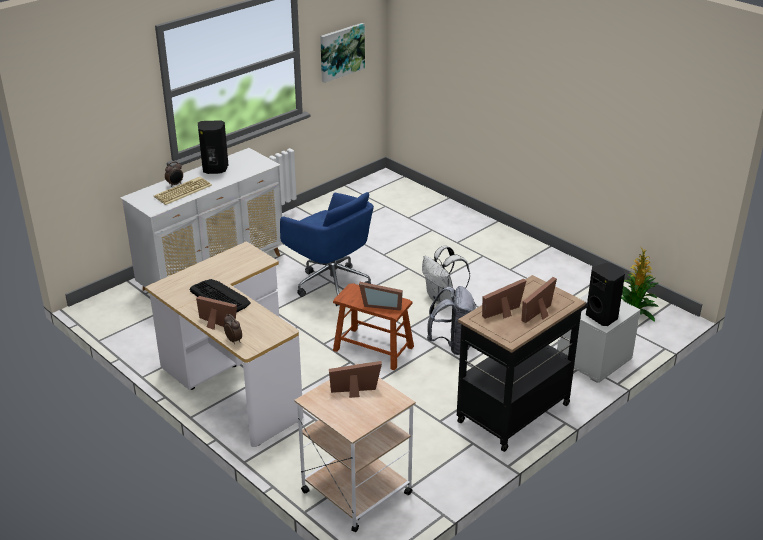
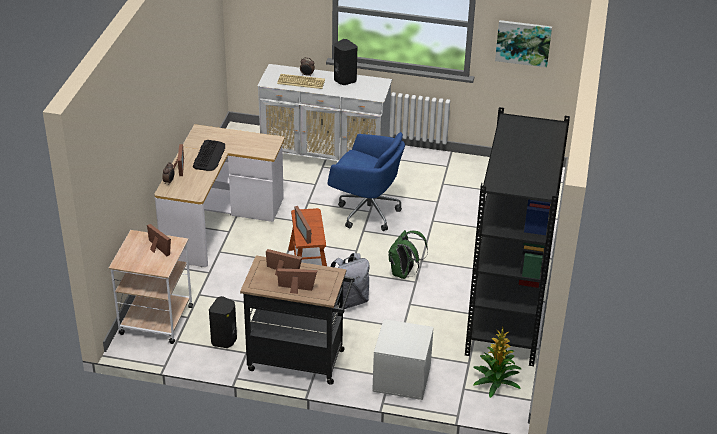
camera: 55 degrees right, 5 degrees up
(330, 284) = (365, 212): blue office chair -> blue office chair turned 75 degrees counterclockwise
(442, 299) = (403, 273): white backpack -> green backpack
(553, 271) = (506, 317): none -> black bookcase
(602, 317) = (393, 343): black speaker -> black speaker (225, 340)

